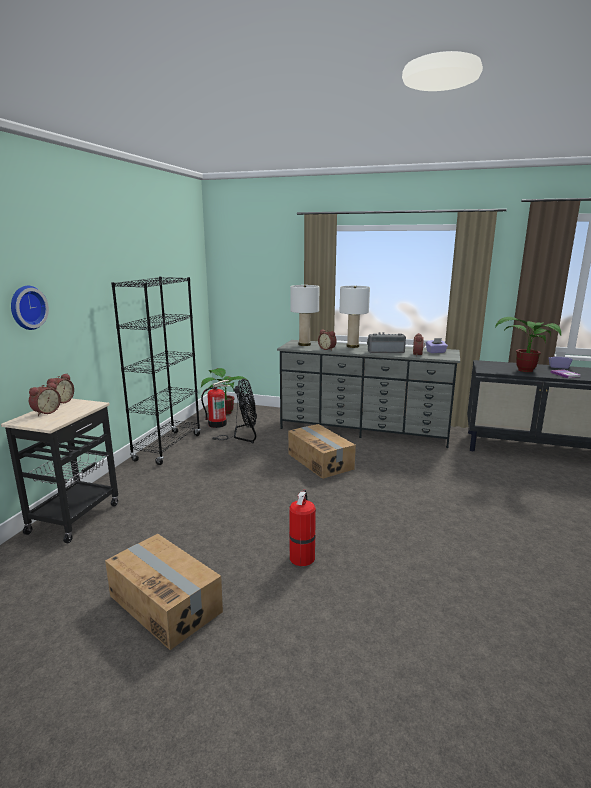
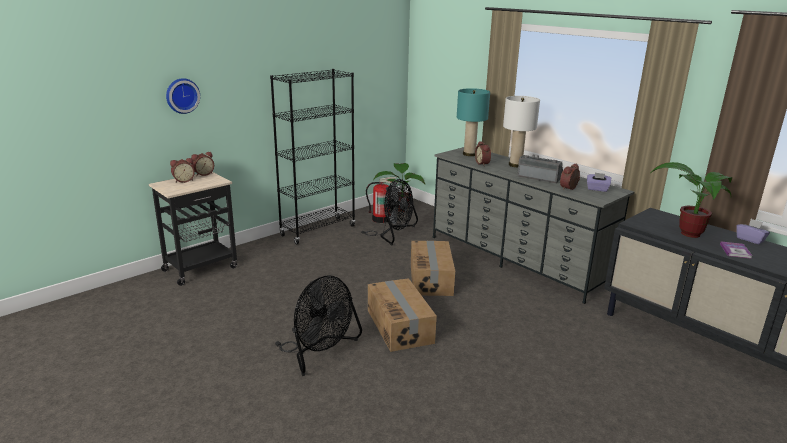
camera: 30 degrees right, 5 degrees up
(166, 603) = (195, 347): cardboard box -> cardboard box (400, 326)
(302, 557) = (317, 352): fire extinguisher -> black fan
(304, 344) = (469, 154): white table lamp -> turquoise table lamp

